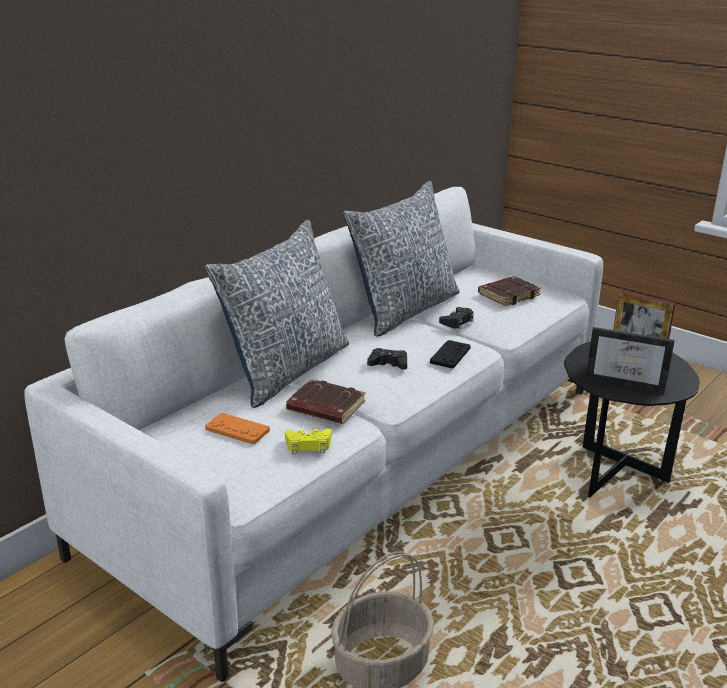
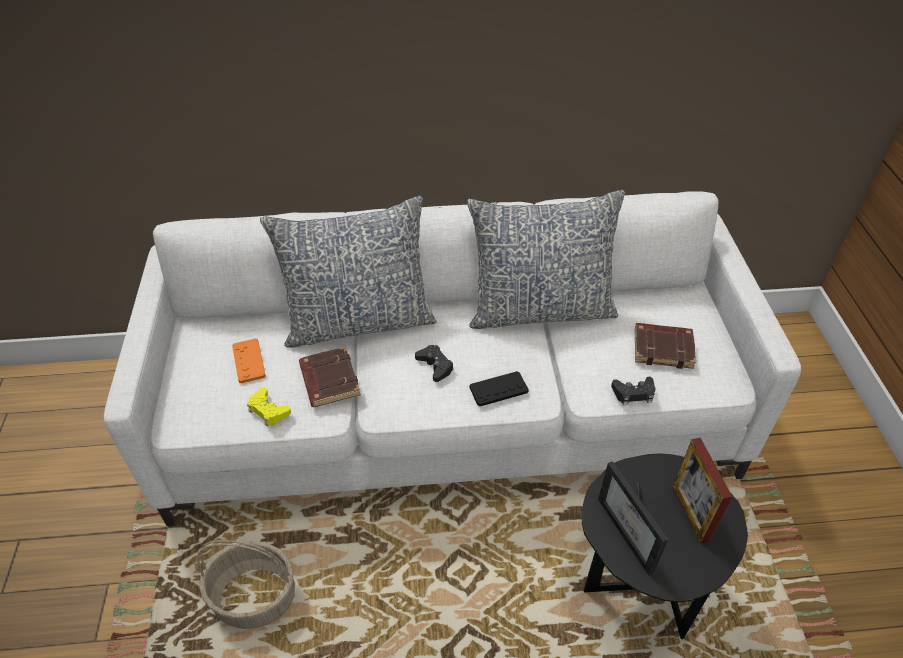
camera: 45 degrees right, 20 degrees up
(457, 322) = (565, 353): black game controller -> black game controller (633, 393)

